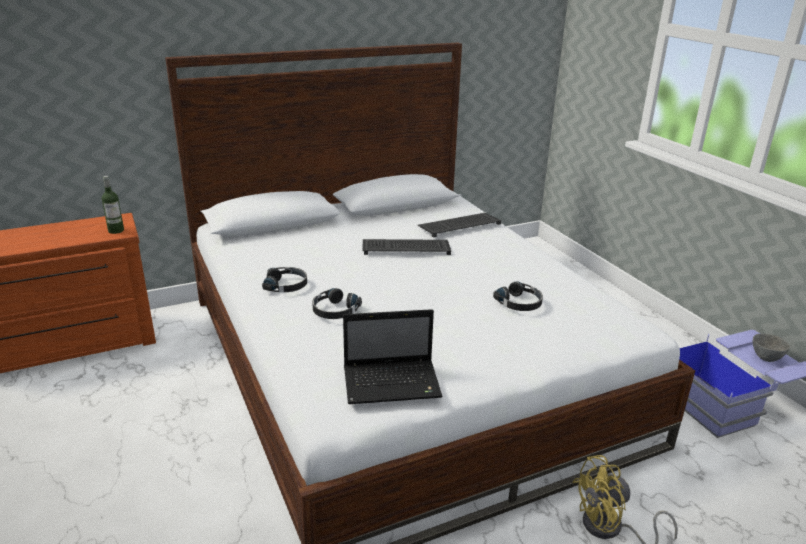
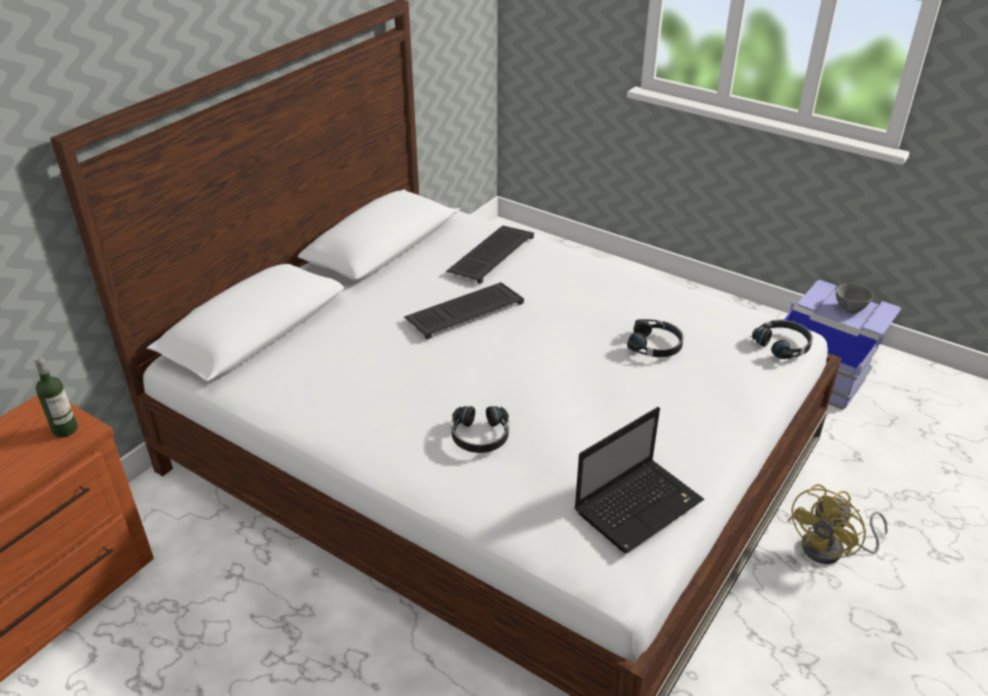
camera: 30 degrees left, 10 degrees up
(286, 285) = (382, 422): black headphones -> black headphones (783, 345)

